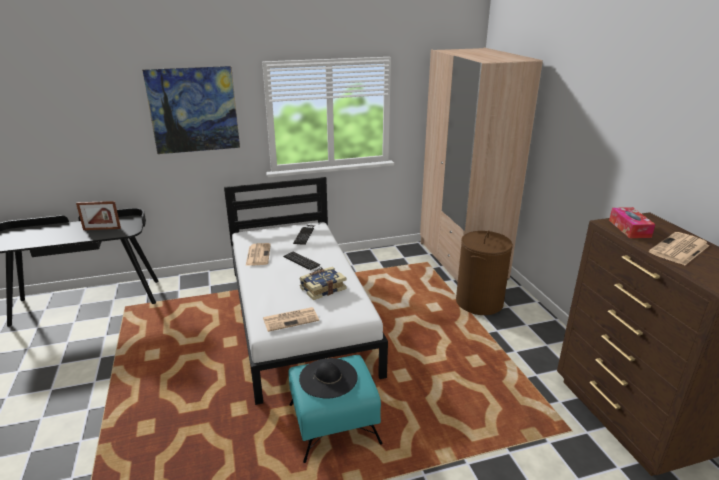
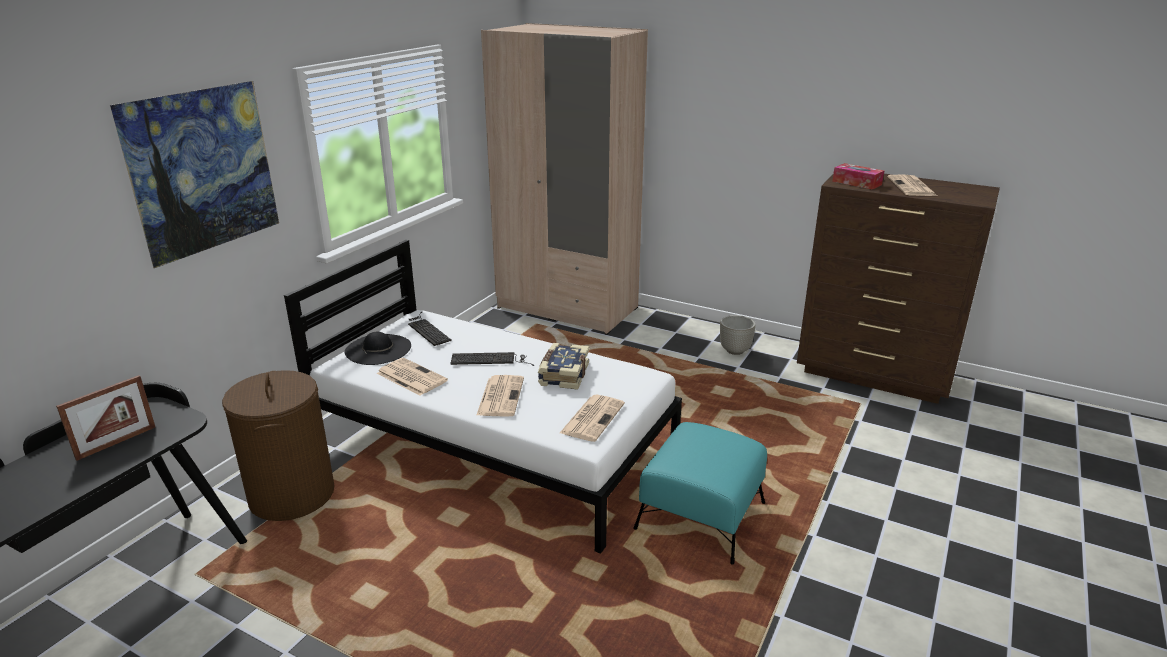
camera: 45 degrees left, 0 degrees up
(274, 284) = (500, 396): none -> newspaper
(328, 377) = (704, 453): black hat -> black hat (378, 349)
(479, 302) = (645, 340): brown laundry basket -> brown laundry basket (291, 495)
(532, 339) = (735, 350): none -> grey planter

